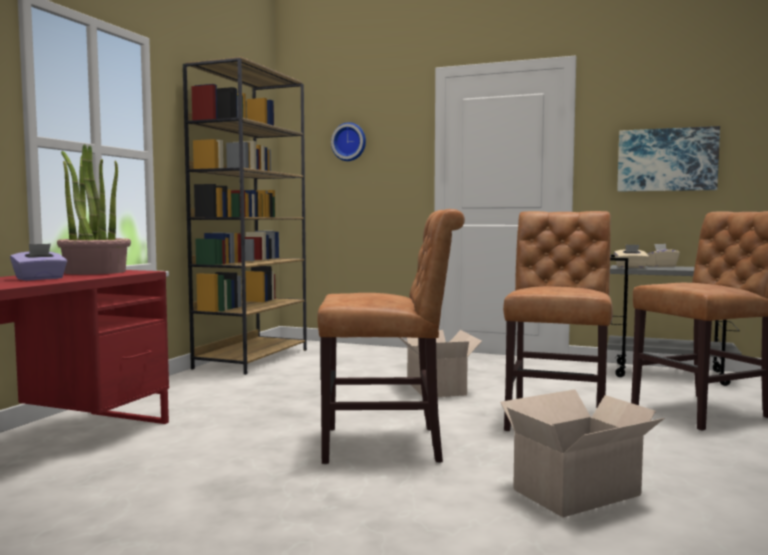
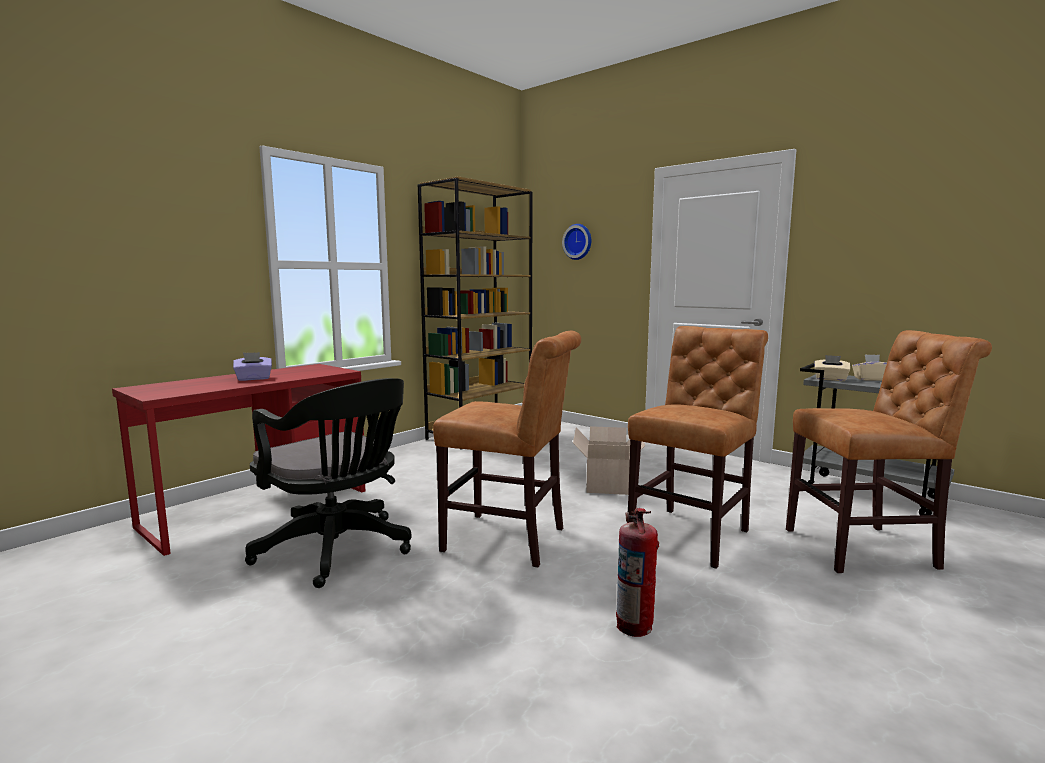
camera: 20 degrees right, 5 degrees up
(95, 272) = (309, 370): potted plant -> none
(198, 479) = (338, 551): none -> black office chair
(580, 492) = (635, 625): cardboard box -> fire extinguisher
(666, 160) = (891, 261): picture -> none

